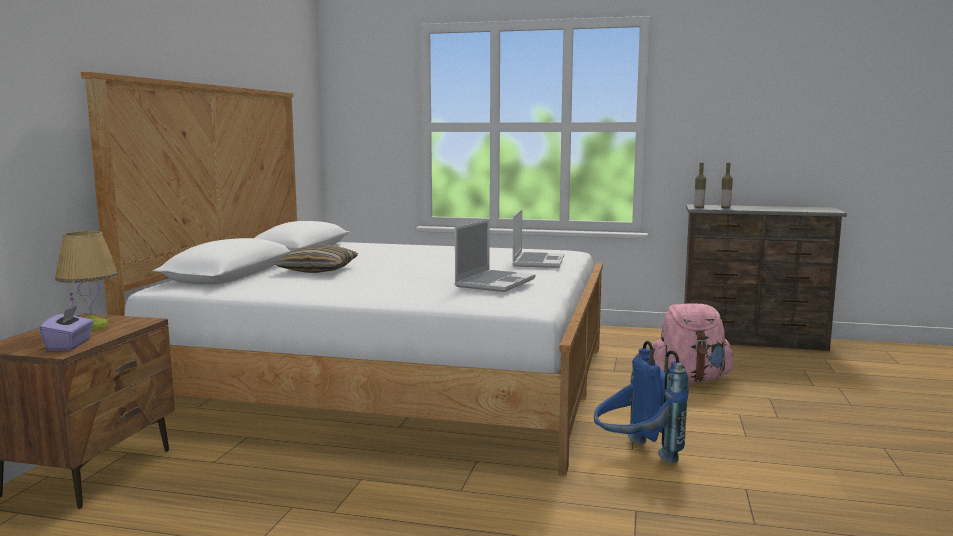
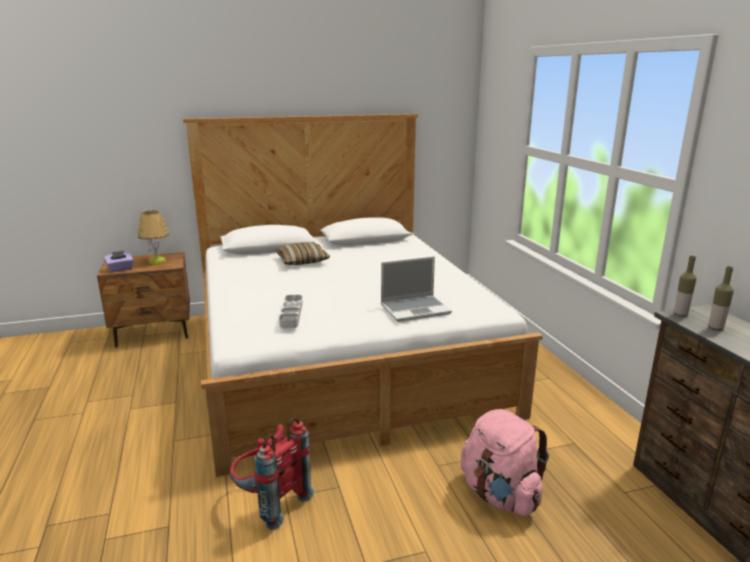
camera: 60 degrees right, 10 degrees up
(494, 282) = (291, 314): laptop -> grey tray
(634, 457) = (270, 503): blue backpack -> red backpack

